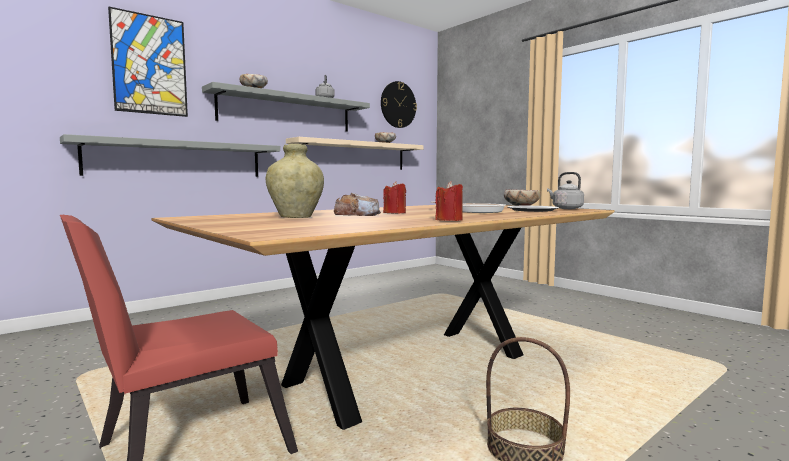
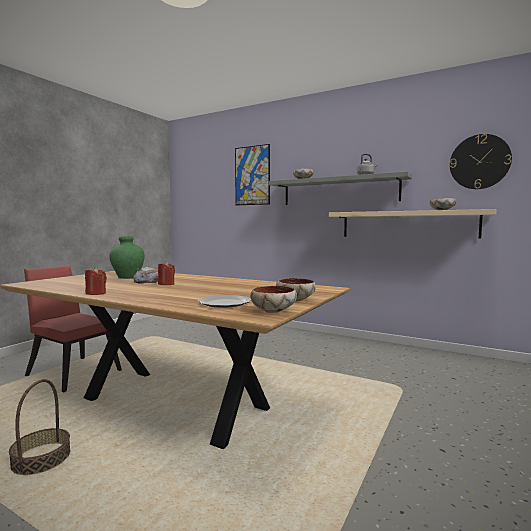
camera: 70 degrees right, 0 degrees up
(178, 159) = (264, 232): grey shelf -> none
(295, 217) = (128, 277): beige vase -> green vase
(475, 211) = (199, 293): frying pan -> none
(565, 208) = (273, 311): grey kettle -> bowl

